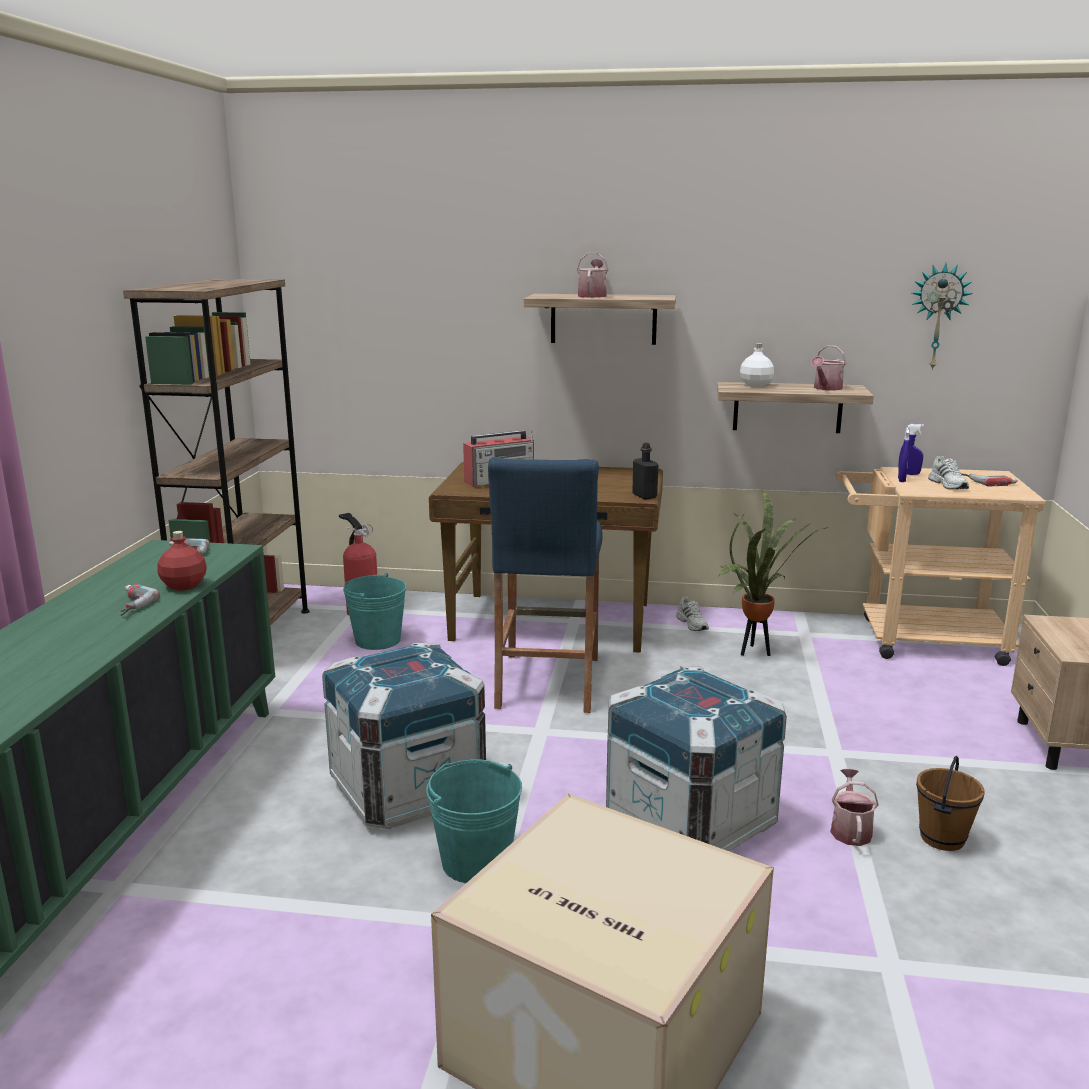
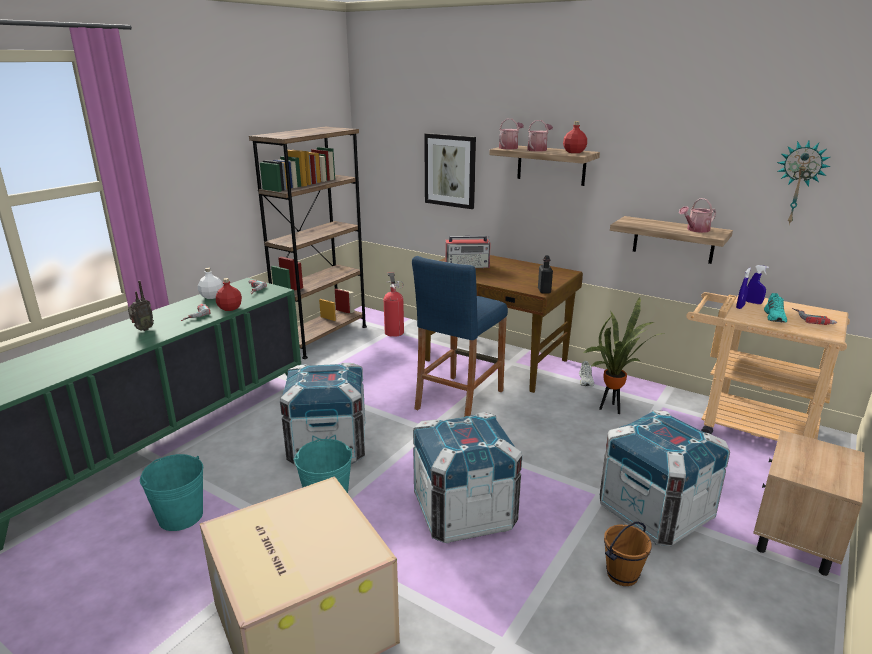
camera: 25 degrees right, 5 degrees up
(55, 641) = (143, 329): none -> radio
(377, 640) = (387, 352): turquoise bucket -> turquoise bucket (180, 516)
(435, 340) = (450, 170): none -> picture
(647, 296) = (574, 152): none -> red bottle
(756, 385) = (646, 222): white bottle -> white bottle (211, 296)
(850, 829) = (563, 548): watering can -> watering can (509, 147)
(912, 758) = (655, 512): none -> crate
(949, 485) = (775, 316): white shoe -> turquoise shoe

